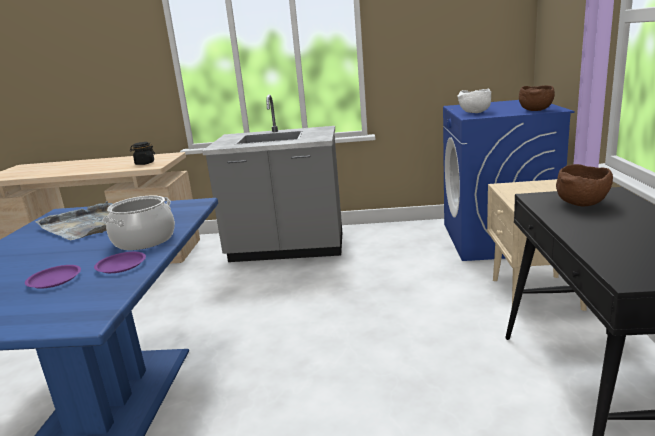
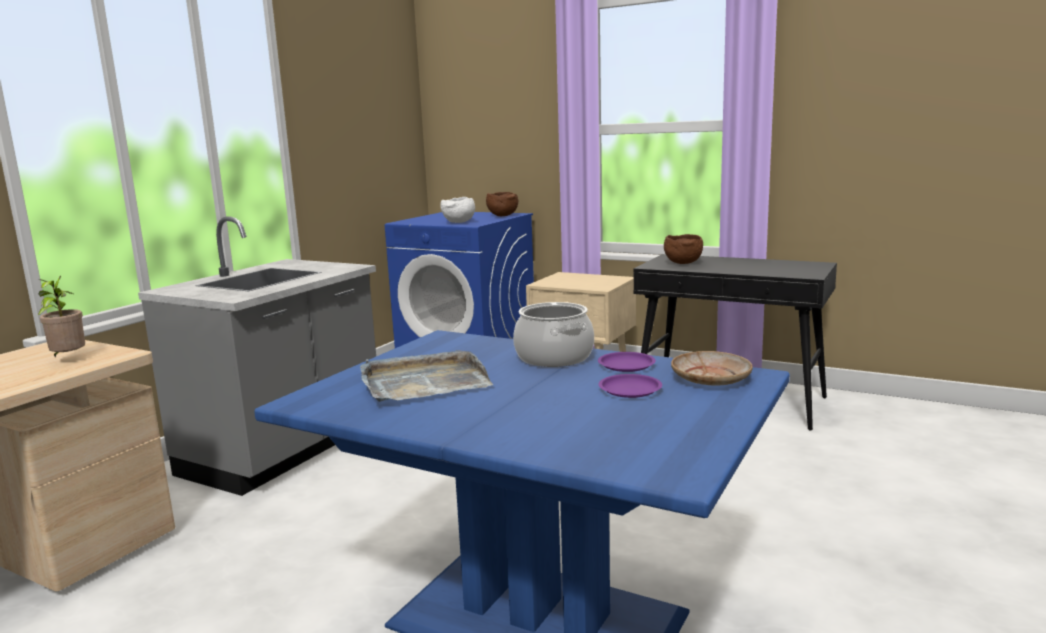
camera: 65 degrees left, 5 degrees down
(78, 302) = (711, 378): none -> beige plate
(144, 163) = (68, 360): black jar -> potted plant

